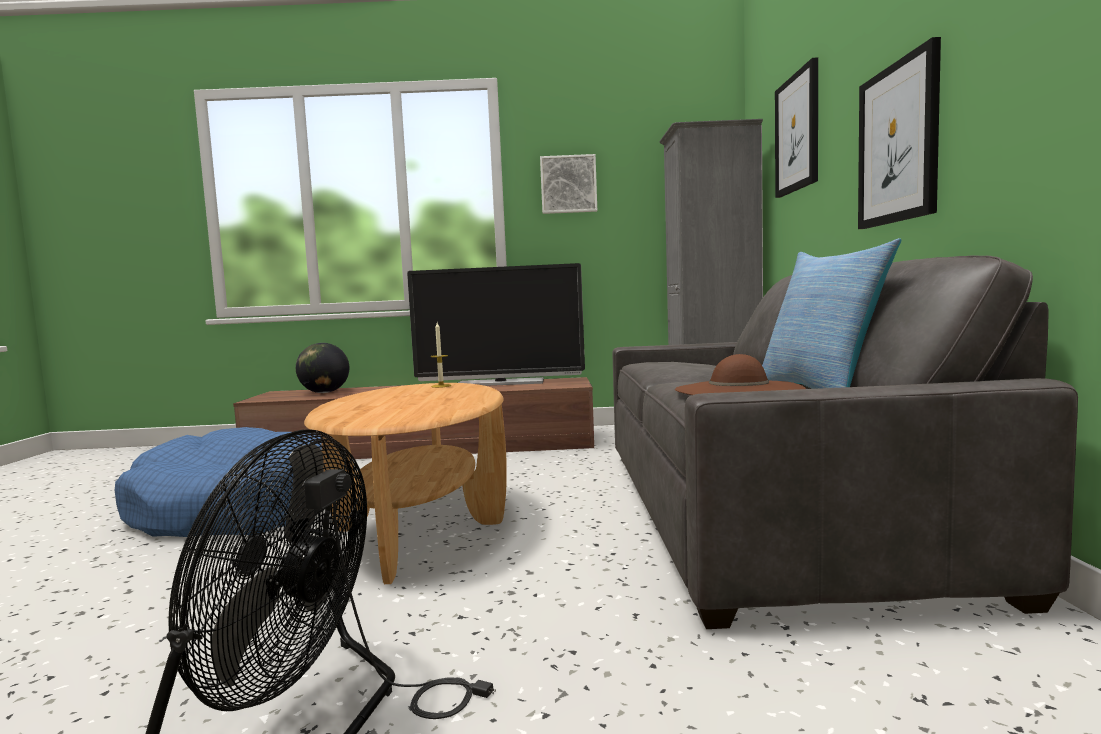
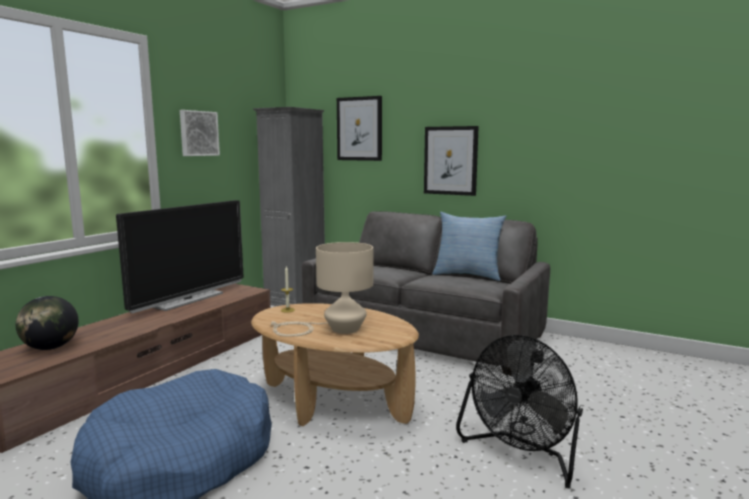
camera: 60 degrees left, 5 degrees up
(378, 402) = (325, 329): none -> beige table lamp
(738, 390) = (471, 281): brown hat -> none

